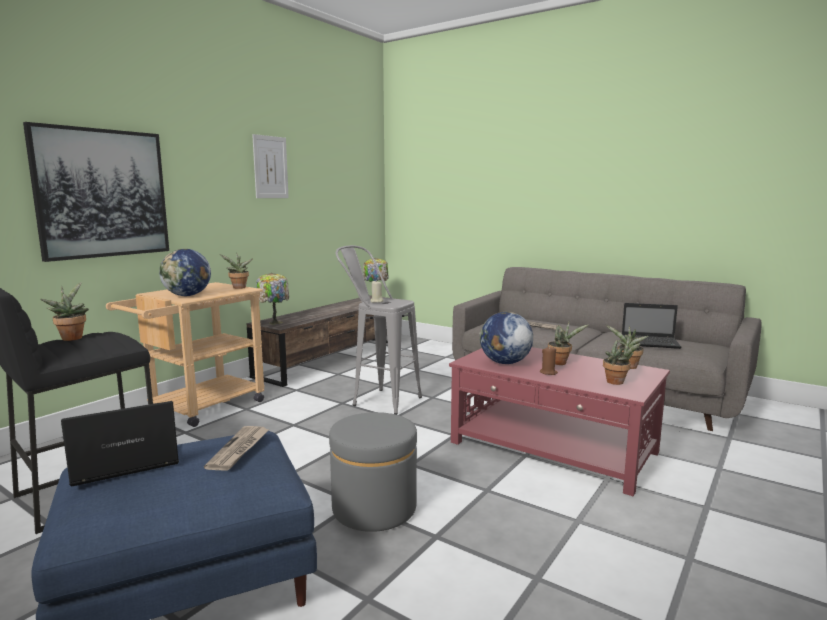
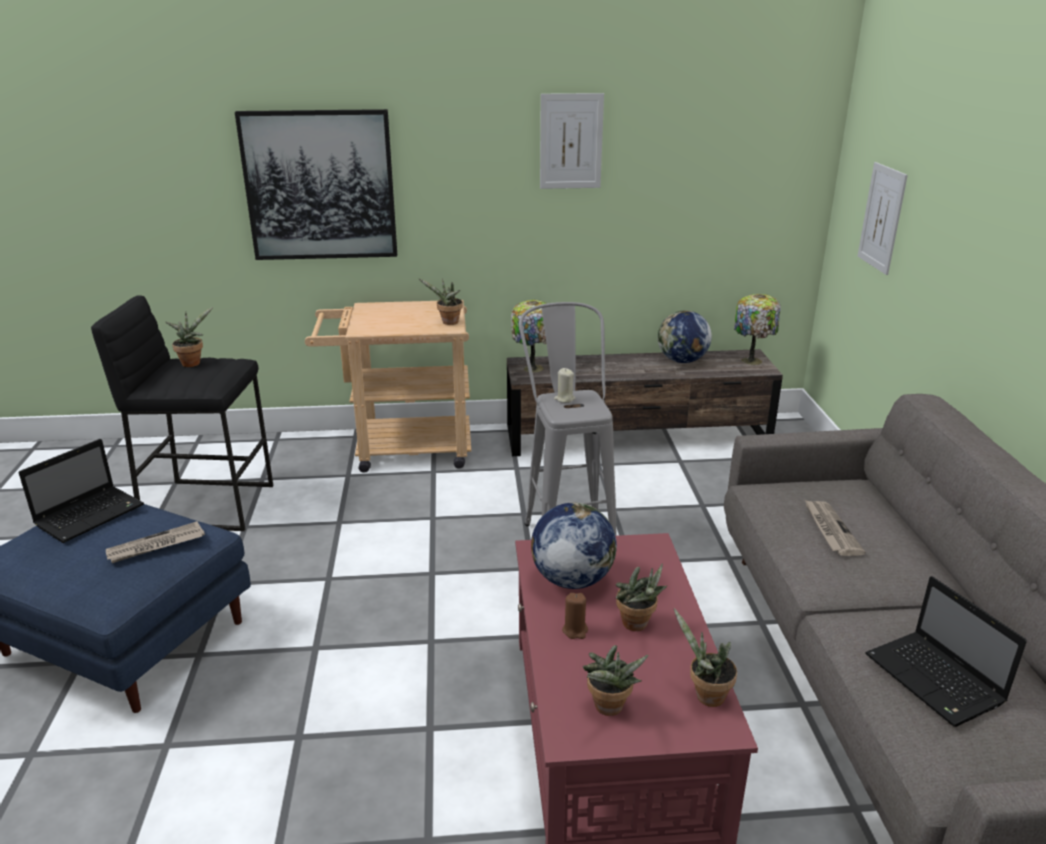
camera: 50 degrees right, 15 degrees up
(123, 464) = (91, 514): laptop -> laptop turned 105 degrees clockwise
(187, 295) = (376, 323): globe -> globe (682, 361)
(374, 508) = (316, 666): grey ottoman -> none
(434, 202) = (882, 218): none -> picture

